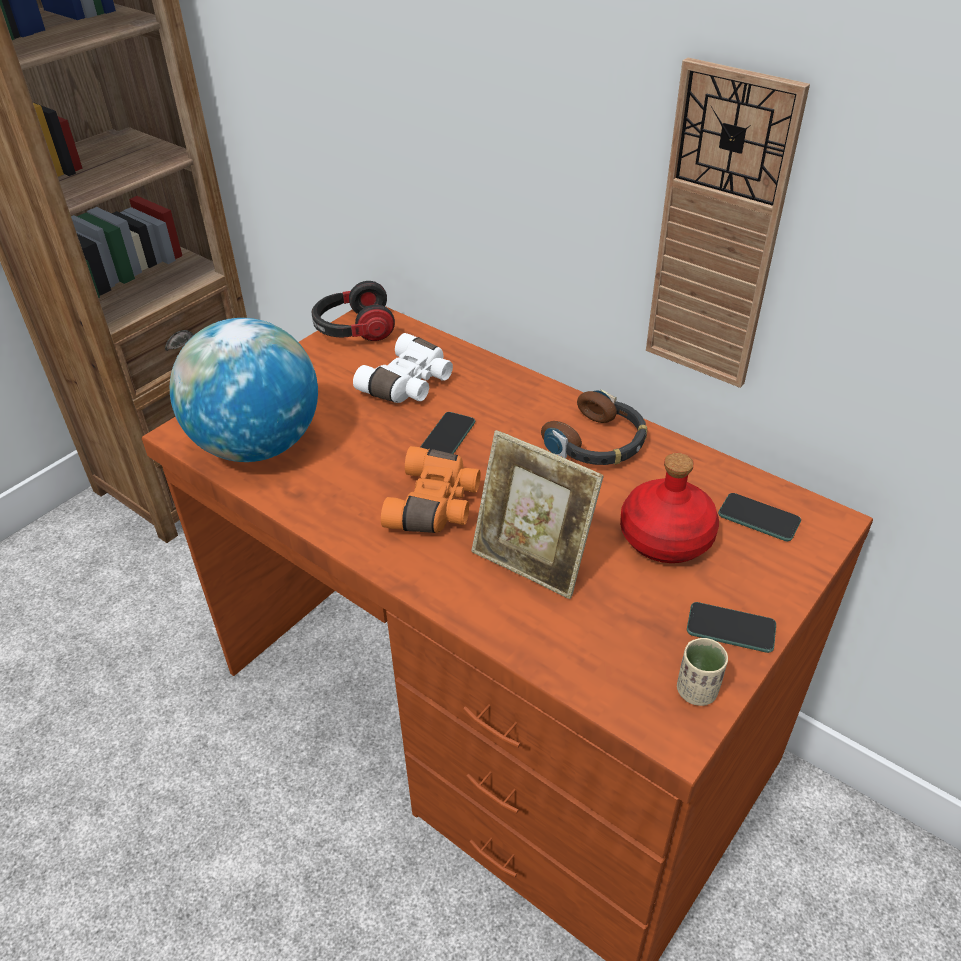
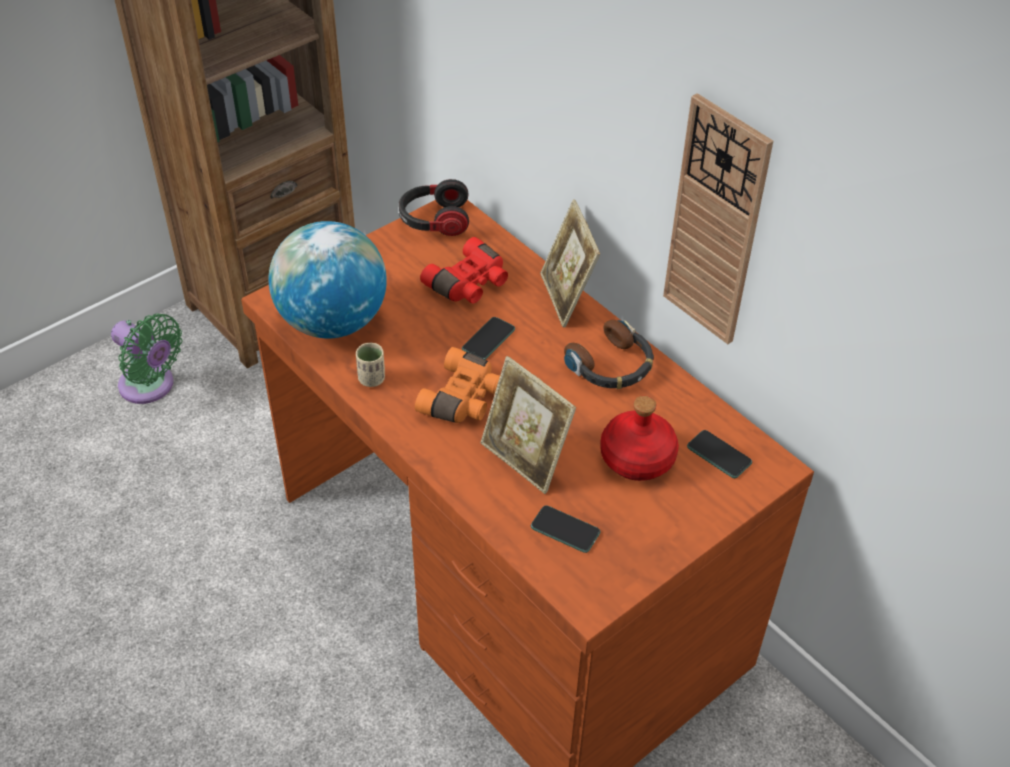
camera: 10 degrees right, 5 degrees up
(62, 578) = (150, 386): none -> green fan
(409, 384) = (469, 284): white binoculars -> red binoculars
(523, 382) = (566, 298): none -> picture frame
(697, 691) = (615, 579): beige cup -> beige cup (371, 379)
(731, 628) = (659, 538): phone -> phone (565, 530)

